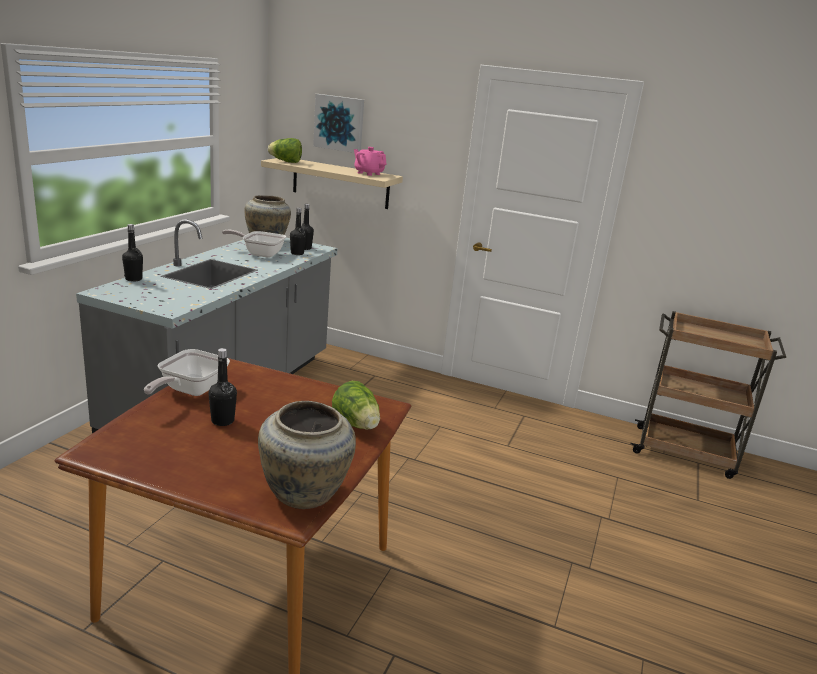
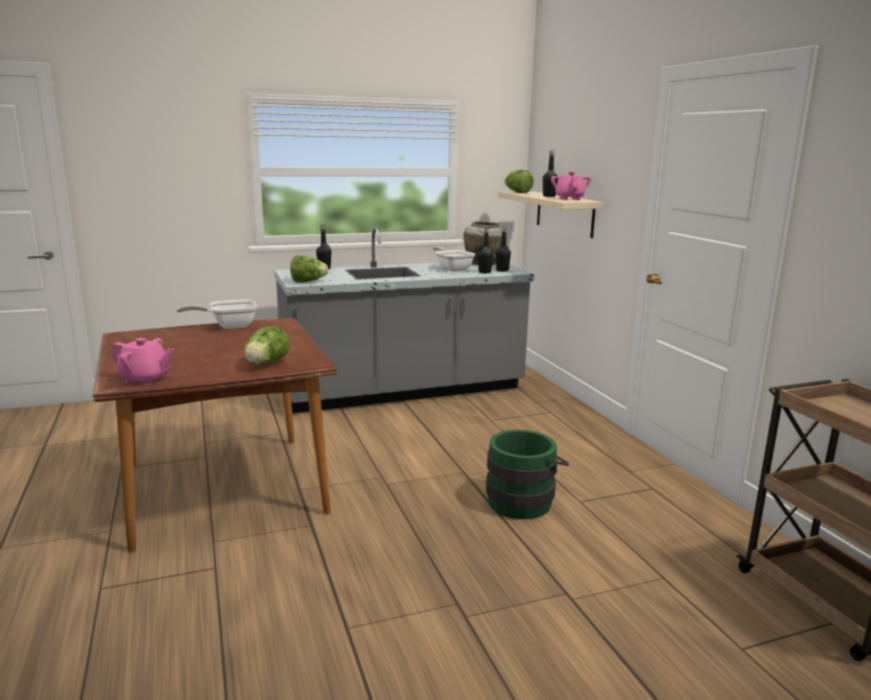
camera: 50 degrees right, 5 degrees down
(173, 304) = (308, 282): none -> lettuce
(222, 421) = (205, 341): black bottle -> black bottle (549, 196)
(304, 495) = (145, 379): beige vase -> pink teapot
(339, 123) = (566, 153): picture -> none
(480, 462) = (524, 500): none -> green bucket

